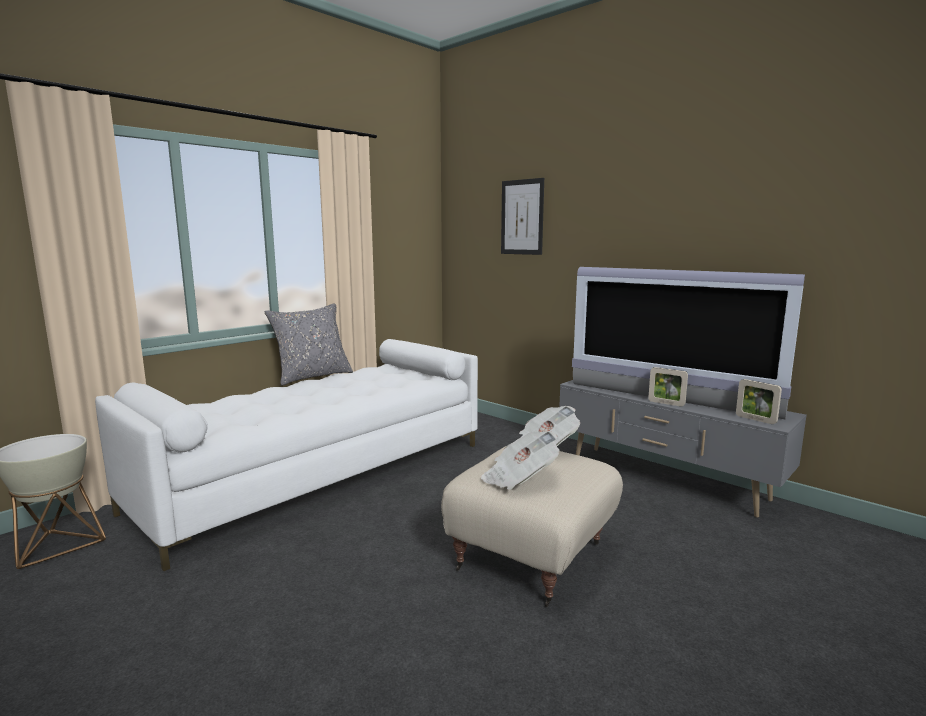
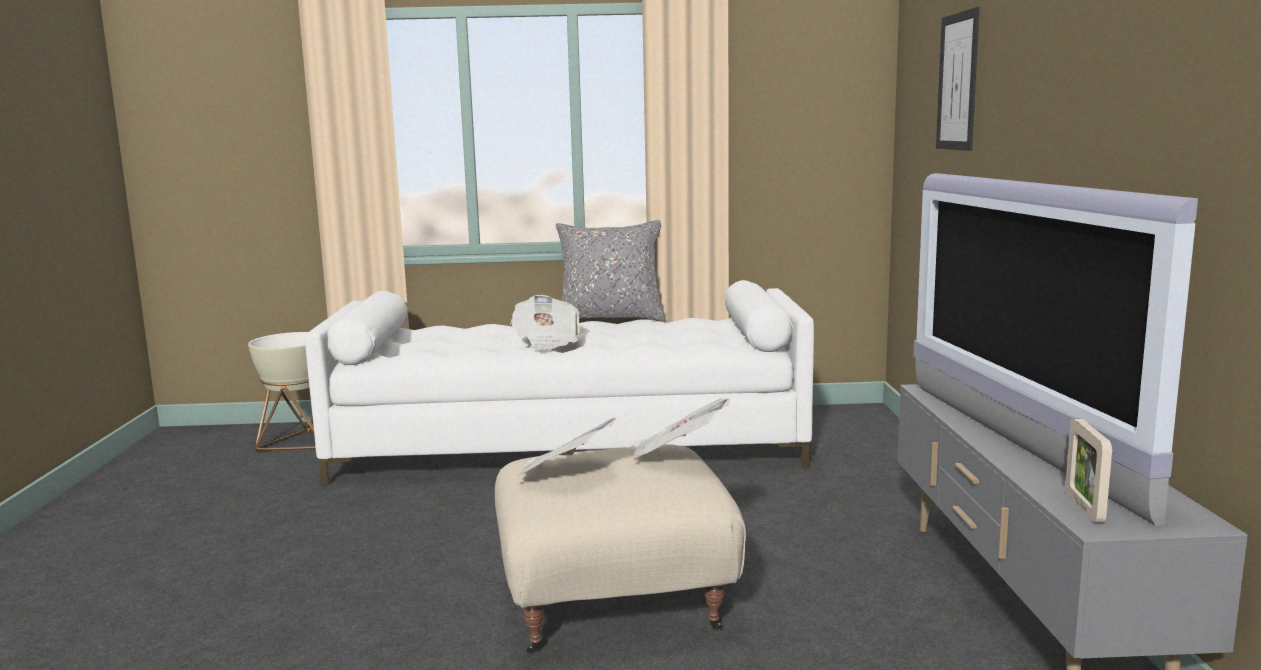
camera: 45 degrees right, 0 degrees up
(318, 399) = (546, 342): none -> newspaper
(666, 403) = (990, 446): picture frame -> none

